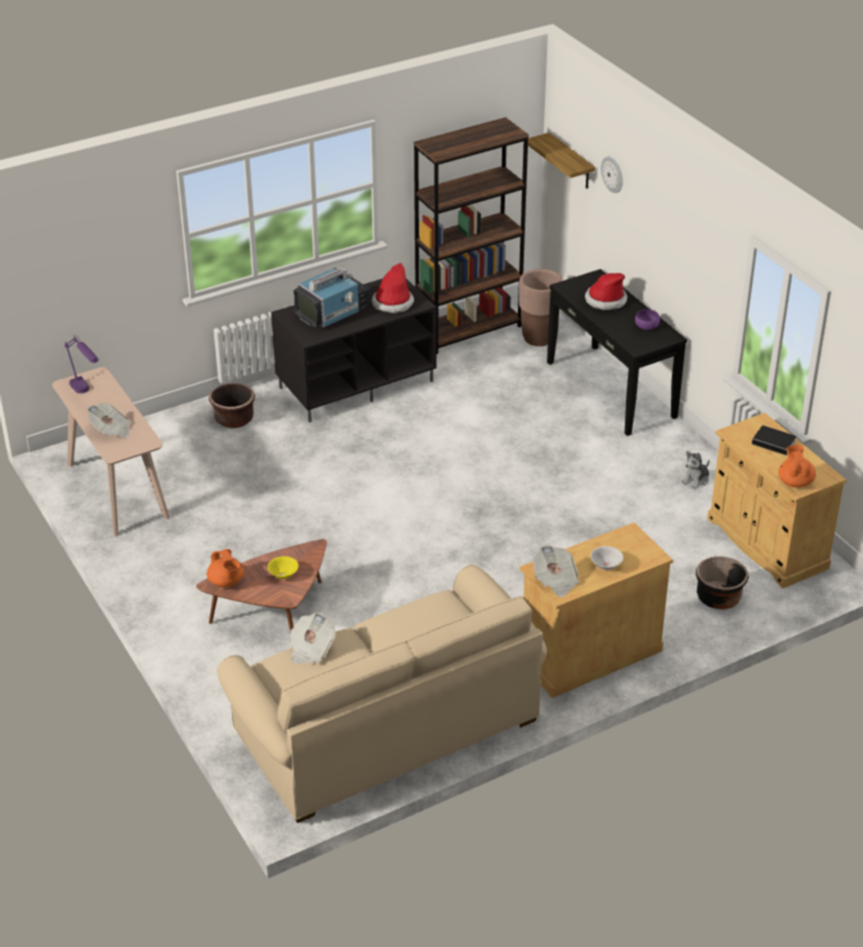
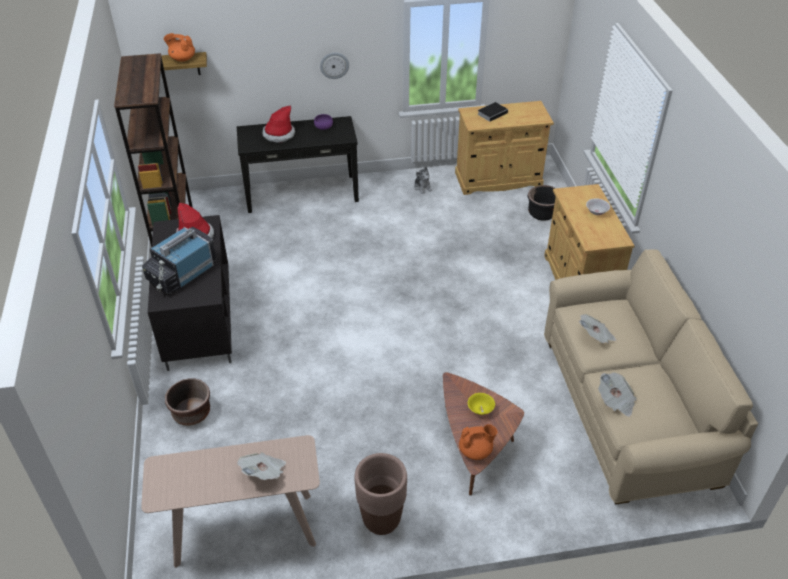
camera: 70 degrees left, 5 degrees up
(86, 394) = (186, 483): purple table lamp -> none
(333, 313) = (182, 273): television -> television turned 120 degrees counterclockwise
(538, 338) = (215, 208): brown planter -> brown planter (381, 520)
(555, 581) = (606, 238): newspaper -> newspaper (595, 336)
(612, 174) = (230, 45): wall clock -> wall clock (334, 65)
(795, 481) = (535, 117): orange teapot -> orange teapot (182, 59)

